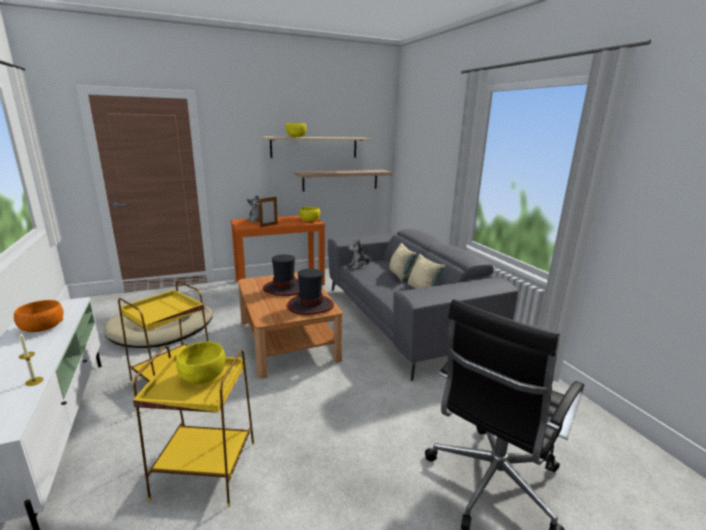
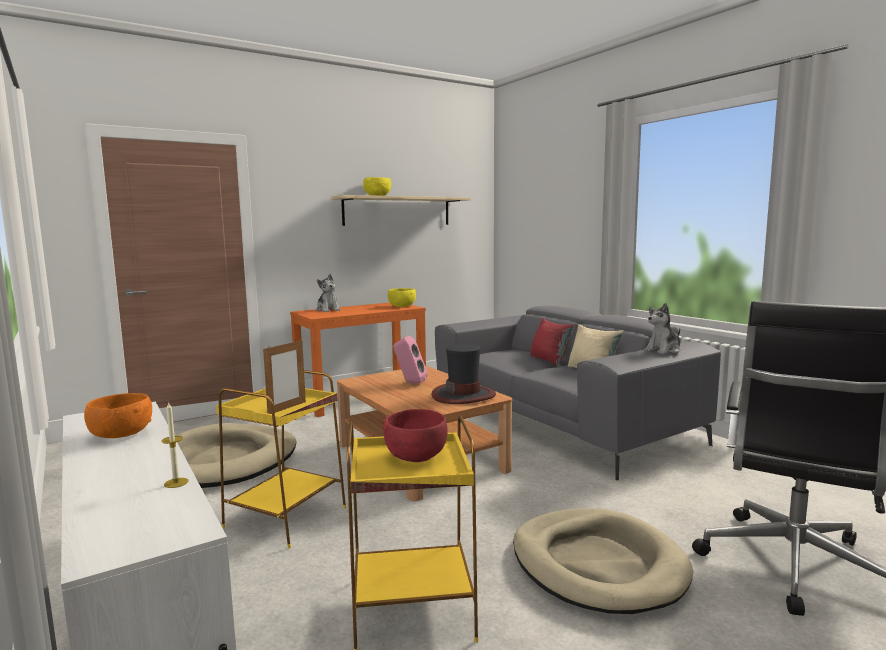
camera: 10 degrees left, 10 degrees down
(203, 376) = (416, 456): yellow bowl -> red bowl
(268, 225) = (352, 313): picture frame -> picture frame (287, 408)
(284, 288) = (410, 383): hat -> pink speaker
(340, 180) = (430, 254): shelf -> none
(349, 455) = (597, 564): none -> beige dog bed
(360, 265) = (488, 355): plush toy -> plush toy (663, 350)
(400, 275) = (549, 360): beige pillow -> red pillow

